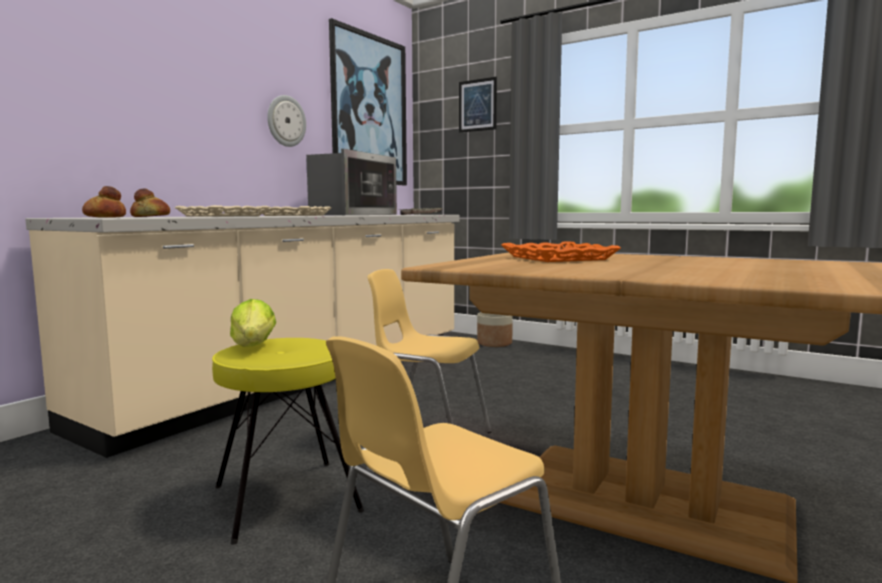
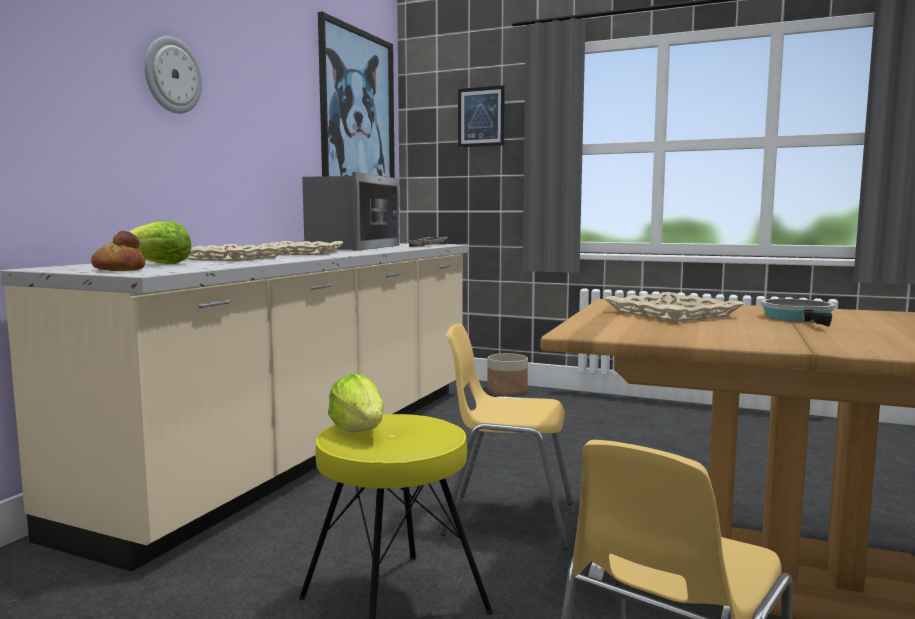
camera: 10 degrees left, 0 degrees up
(150, 216) = (159, 264): bread -> lettuce
(286, 121) = (275, 135): wall clock -> wall clock (172, 75)
(558, 258) = (672, 314): orange tray -> beige tray
(673, 262) = (799, 318): none -> frying pan

